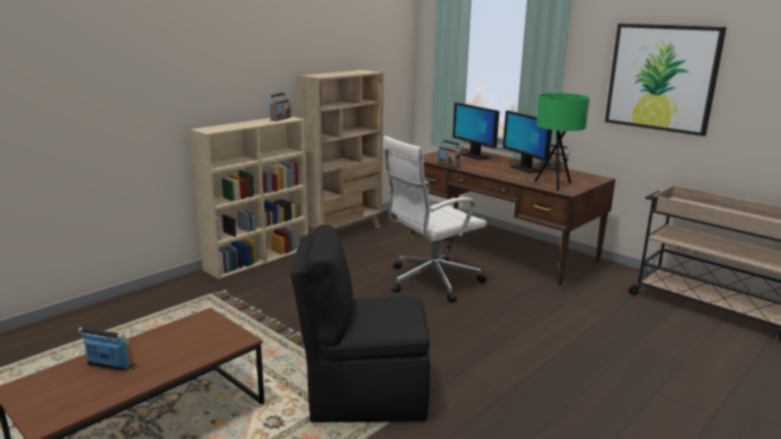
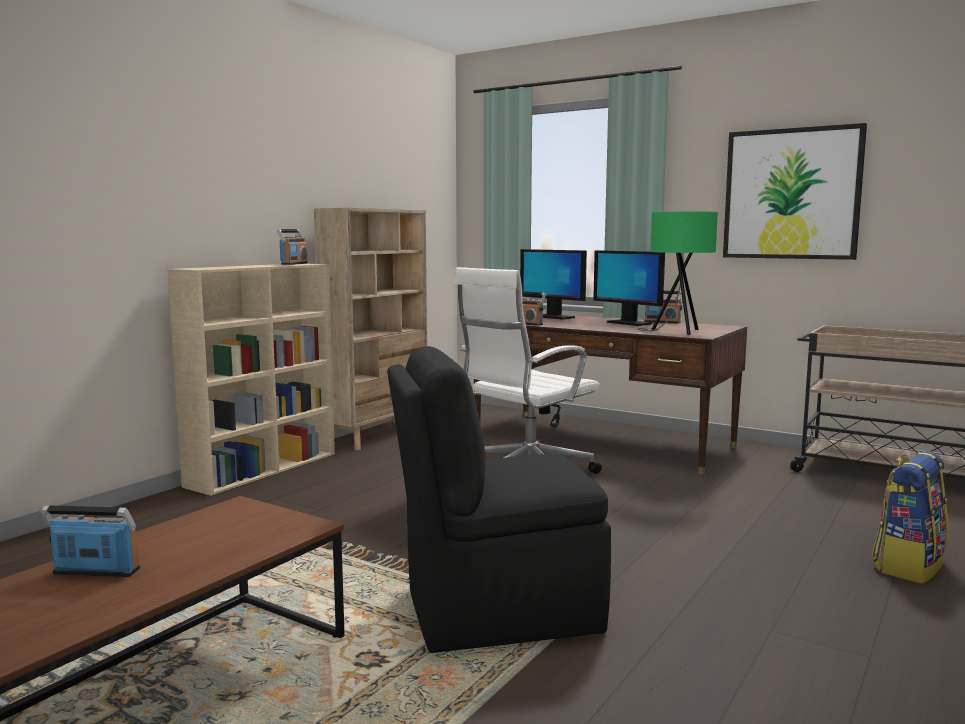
camera: 10 degrees left, 10 degrees down
(665, 391) = (907, 565): none -> backpack

